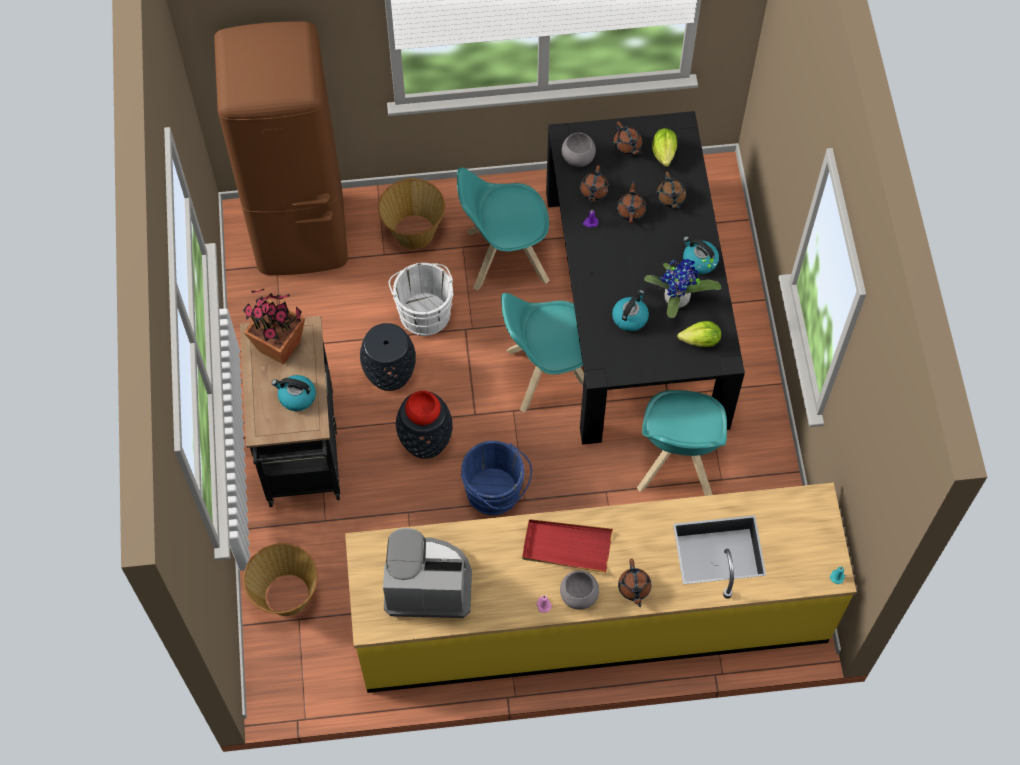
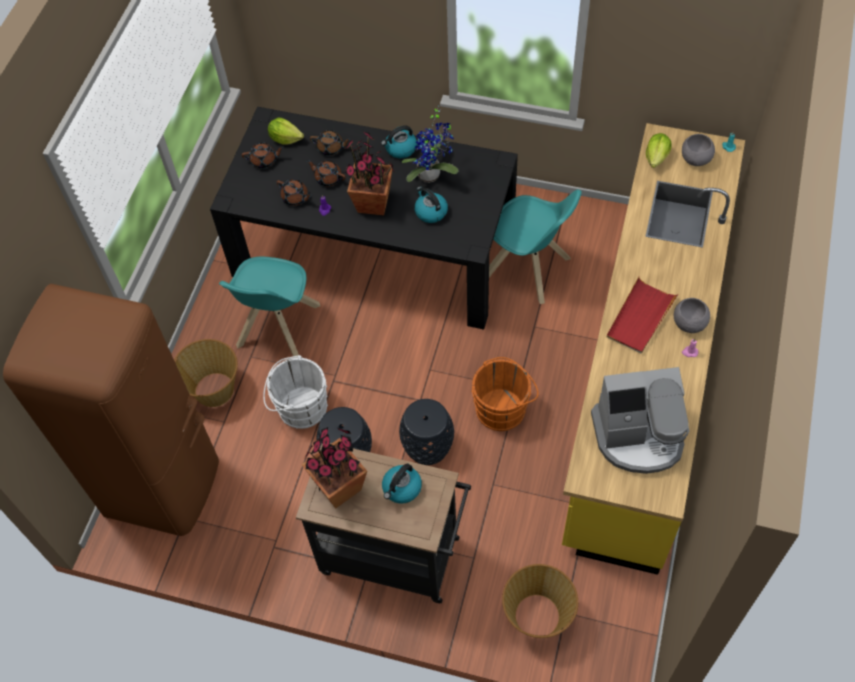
camera: 65 degrees left, 5 degrees down
(423, 414) = (429, 418): red bowl -> none
(427, 582) = (638, 436): coffee machine -> coffee machine turned 120 degrees counterclockwise
(496, 493) = (503, 408): blue bucket -> orange bucket
(548, 374) = (406, 332): turquoise chair -> none
(578, 157) = (255, 198): grey bowl -> grey bowl (695, 158)
(617, 262) = (373, 204): none -> potted plant
(634, 588) = (695, 282): brown teapot -> none
(700, 341) = (476, 172): lettuce -> lettuce (656, 157)

